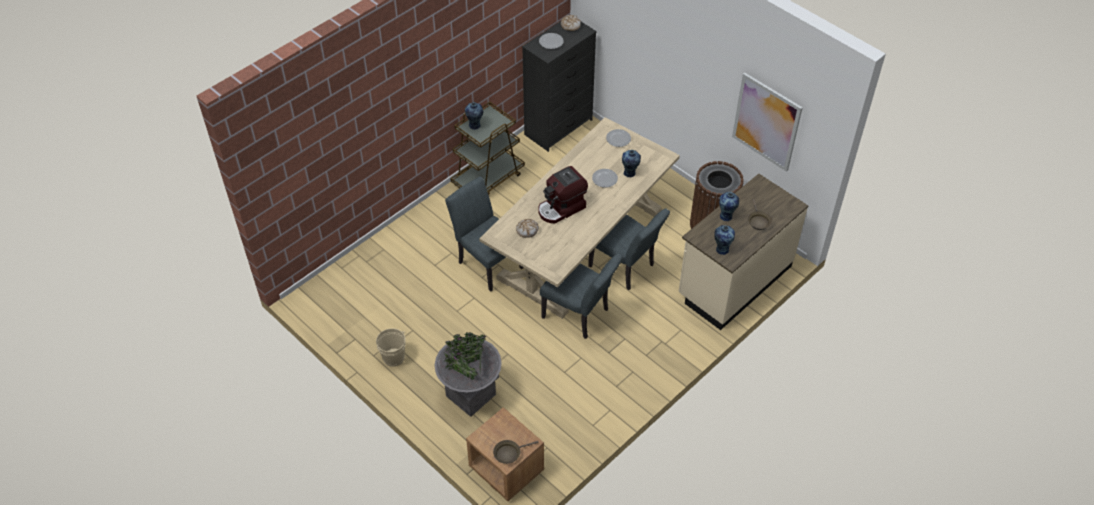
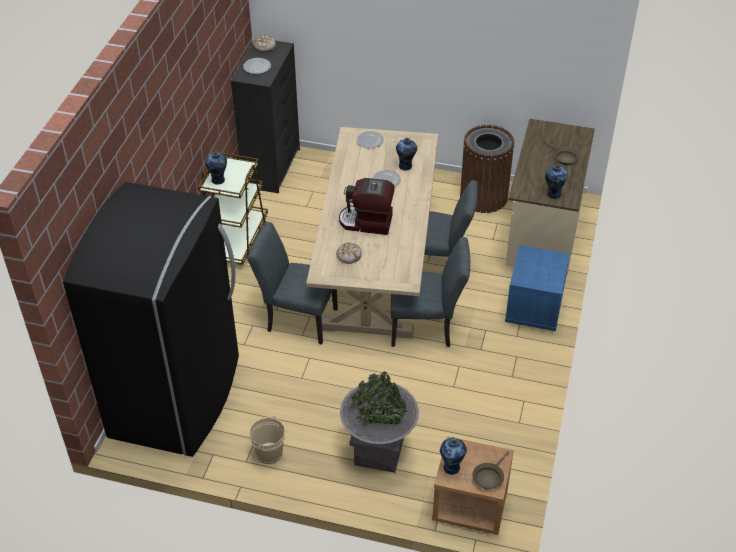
camera: 30 degrees left, 5 degrees down
(361, 284) = (177, 397): none -> black fridge
(561, 208) = (366, 222): coffee machine -> coffee machine turned 75 degrees clockwise
(678, 339) = (534, 309): none -> blue nightstand
(726, 216) = (533, 164): vase -> vase (451, 467)
(766, 122) = (524, 61): picture -> none

